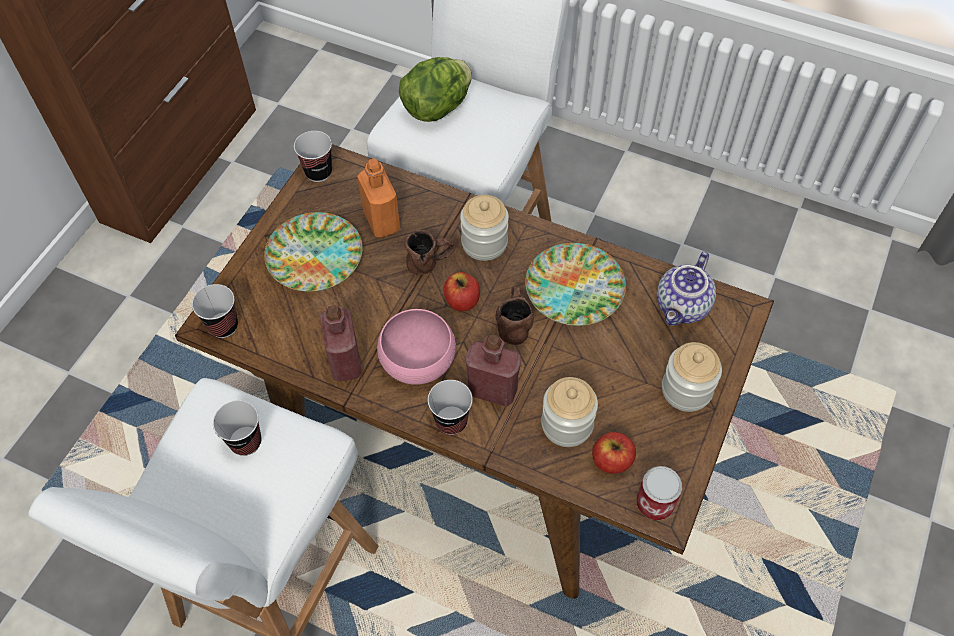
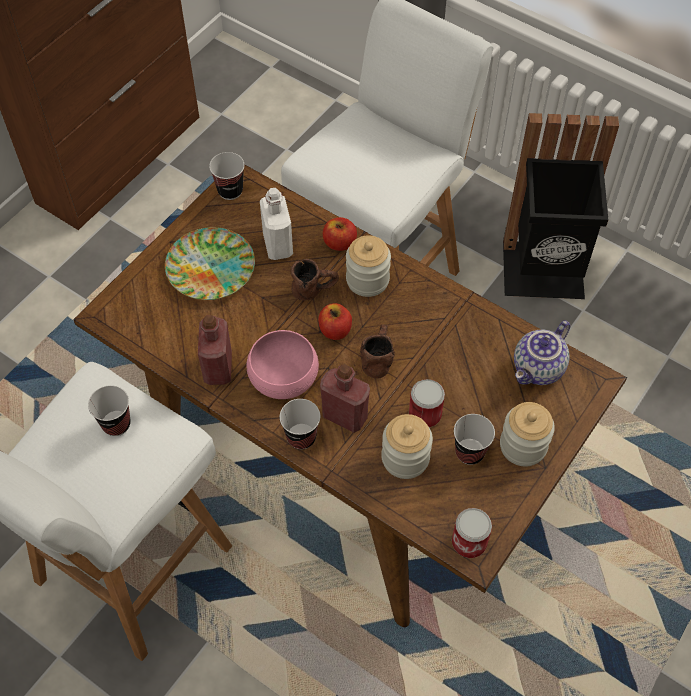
camera: 10 degrees right, 0 degrees up
(223, 326) = (117, 318): cup -> cup (469, 452)
(381, 221) = (278, 245): orange bottle -> white bottle
(437, 107) = (351, 146): lettuce -> none
(575, 289) = (441, 336): plate -> none
(577, 374) = (425, 414): none -> can
(611, 460) = (438, 497): apple -> apple (339, 243)
(635, 213) = (544, 273): none -> black trash can

